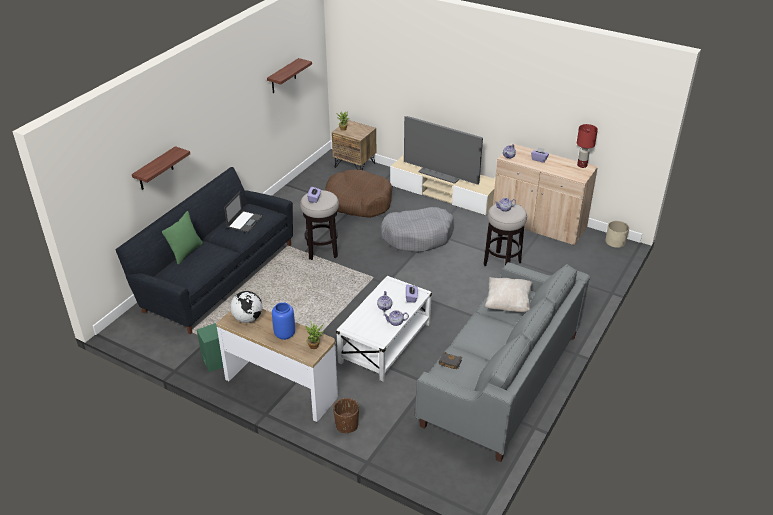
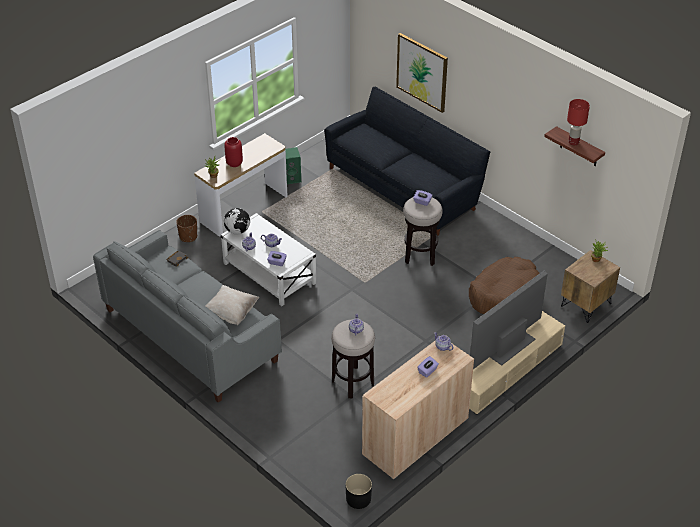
camera: 105 degrees right, 5 degrees up
(155, 169) = (422, 72): shelf -> picture
(186, 252) = (387, 137): green pillow -> none
(245, 221) = (421, 171): laptop -> none
(248, 318) = (262, 148): globe -> globe (238, 231)
(285, 334) = (234, 163): blue vase -> red vase
(418, 236) = (423, 328): grey dog bed -> none
(581, 165) = (402, 405): red table lamp -> red table lamp (573, 142)
(615, 241) = (358, 498): beige planter -> black planter

